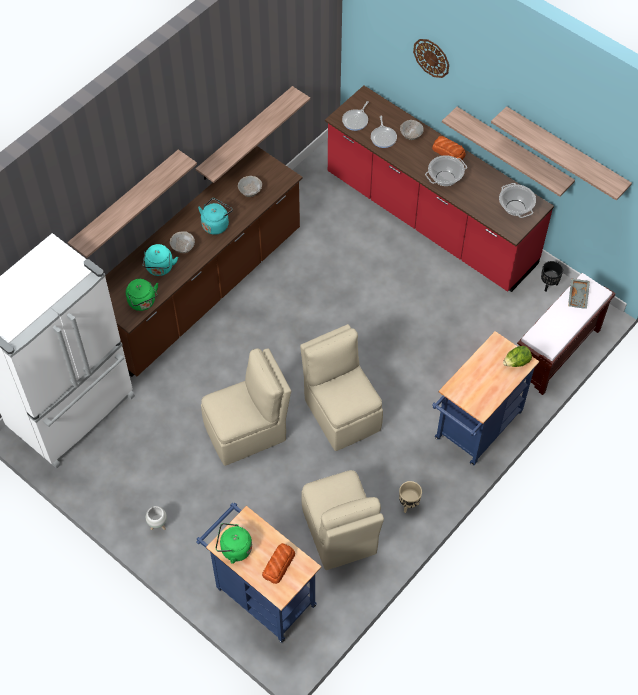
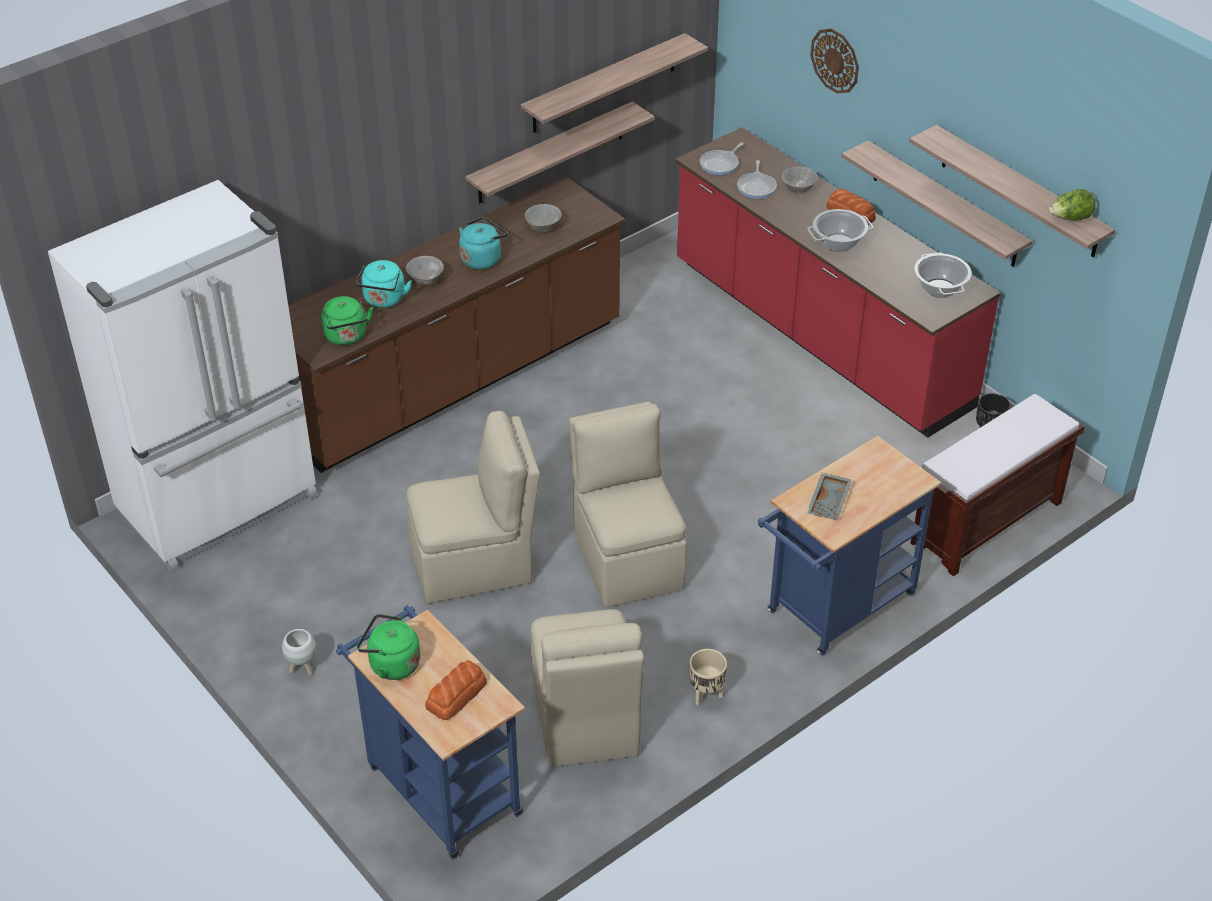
camera: 10 degrees right, 15 degrees down
(125, 203) = (345, 185): shelf -> shelf (604, 84)
(516, 362) = (903, 479): lettuce -> lettuce (1070, 219)
(578, 296) = (1024, 421): grey tray -> grey tray (830, 502)

